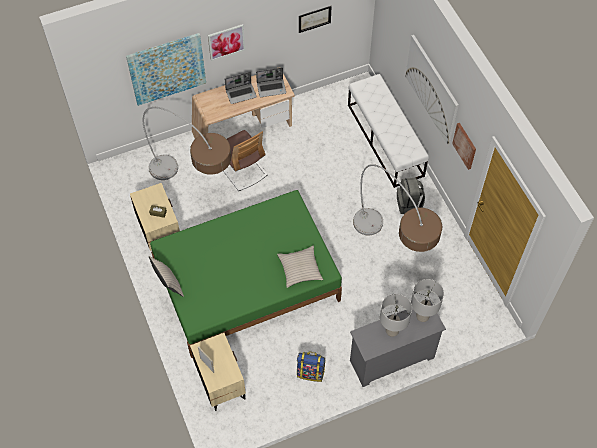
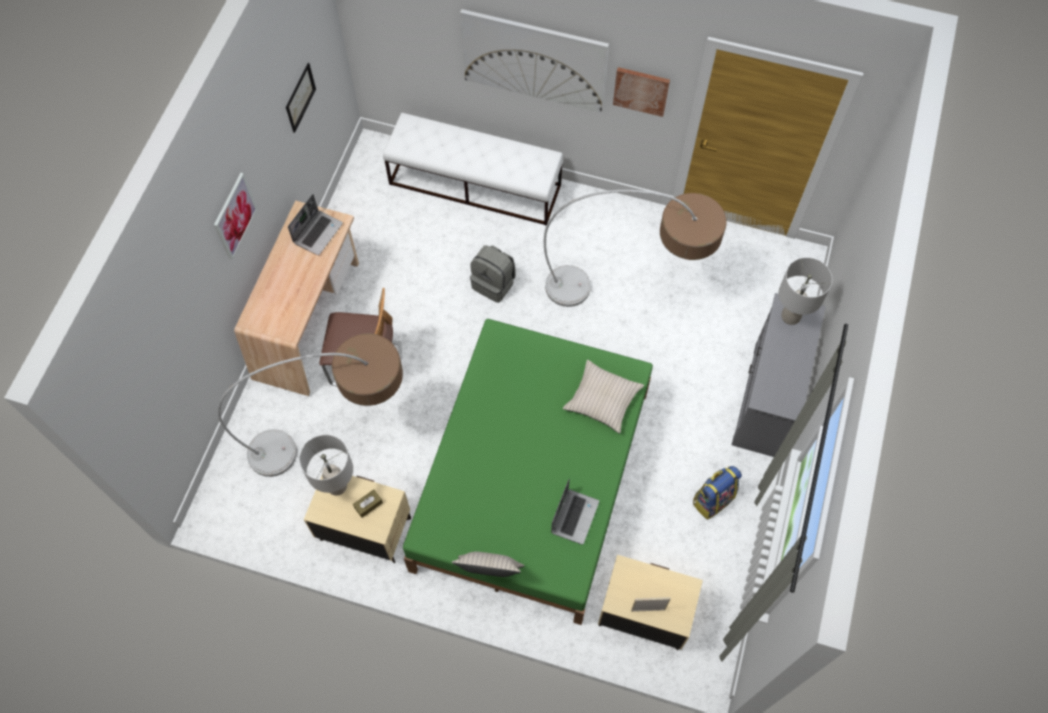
camera: 50 degrees left, 5 degrees up
(167, 68) = (194, 319): picture -> none
(241, 93) = (290, 271): laptop -> laptop (574, 516)
(392, 331) = (784, 362): grey table lamp -> grey table lamp (337, 486)
(409, 204) = (582, 227): grey backpack -> grey backpack (494, 283)

